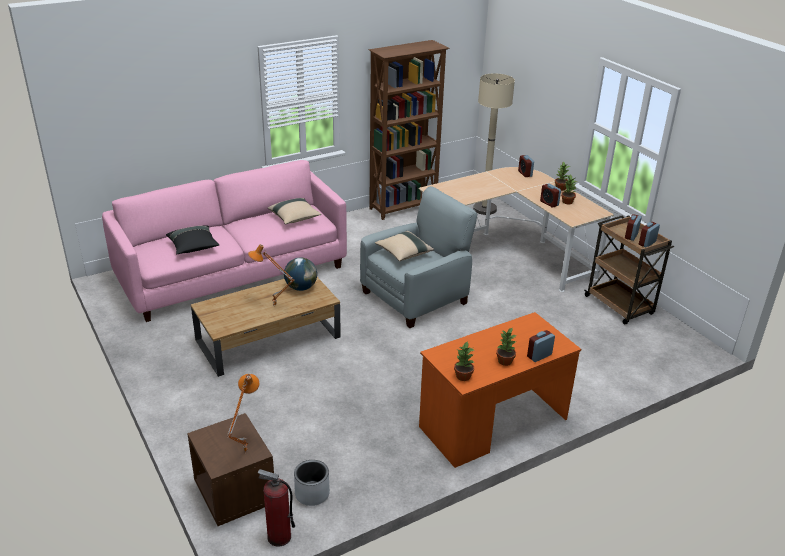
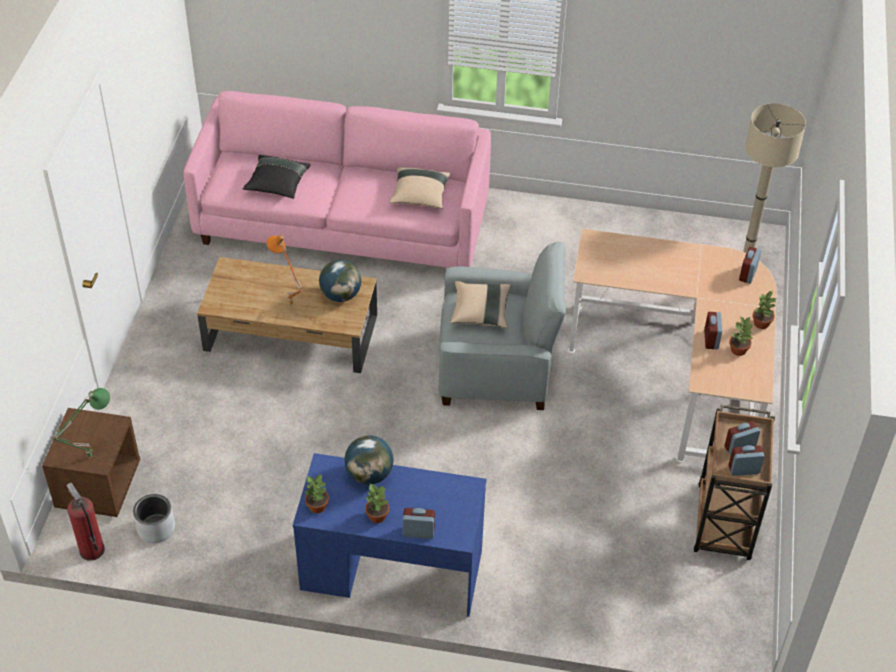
camera: 40 degrees right, 15 degrees up
(244, 451) = (90, 456): orange table lamp -> green table lamp
(404, 207) = (638, 225): brown bookcase -> none
(469, 344) = (369, 474): none -> globe
(493, 423) = (391, 570): orange desk -> blue desk

